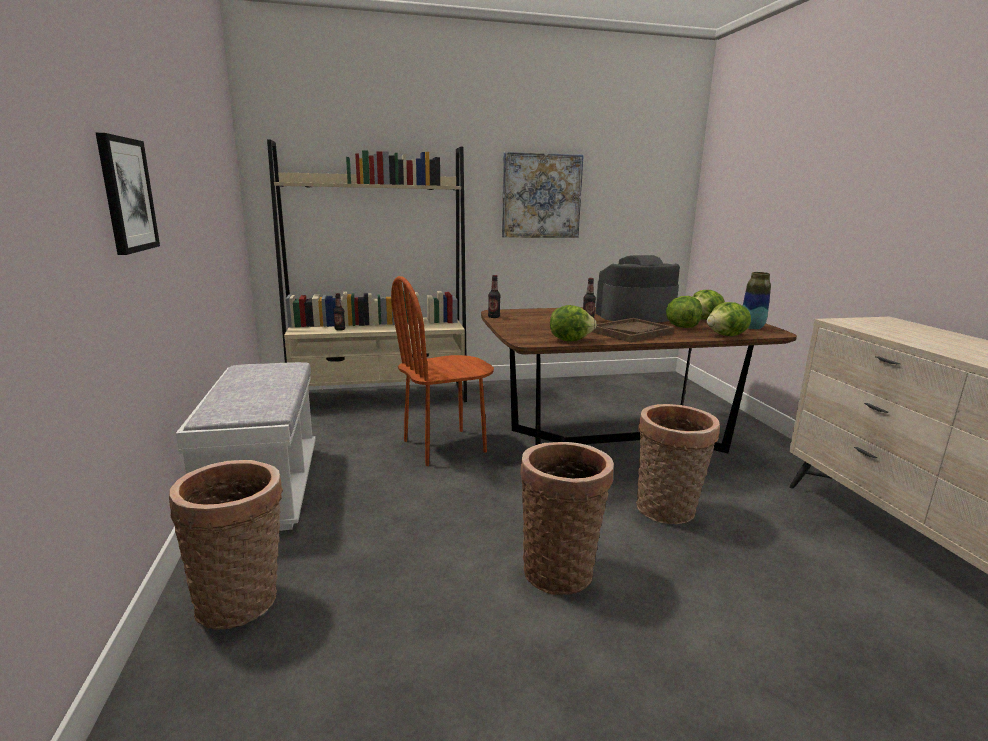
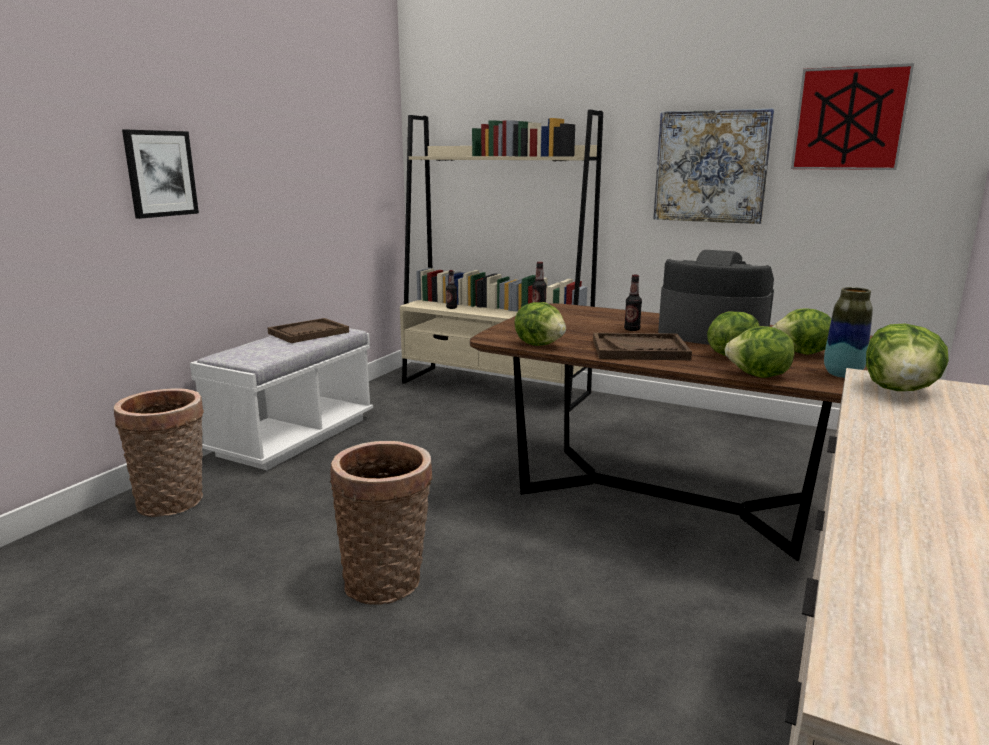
camera: 40 degrees right, 0 degrees up
(260, 374) = (308, 333): none -> brown tray
(444, 446) = (474, 447): brown chair -> none
(627, 164) = (849, 119): none -> picture
(667, 511) = (584, 584): basket -> none
(867, 325) = (900, 390): none -> lettuce

